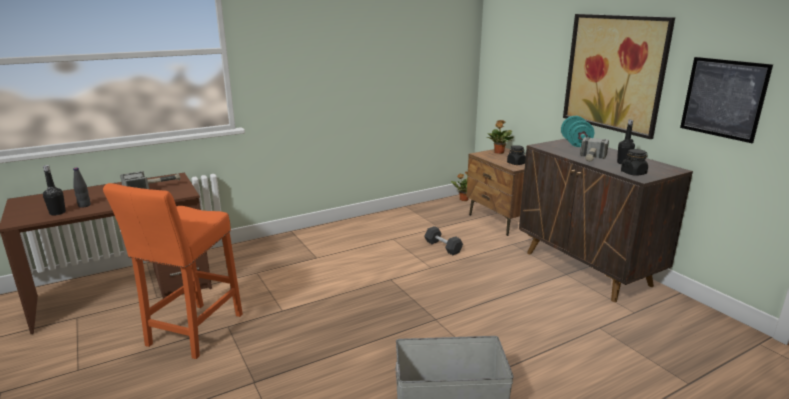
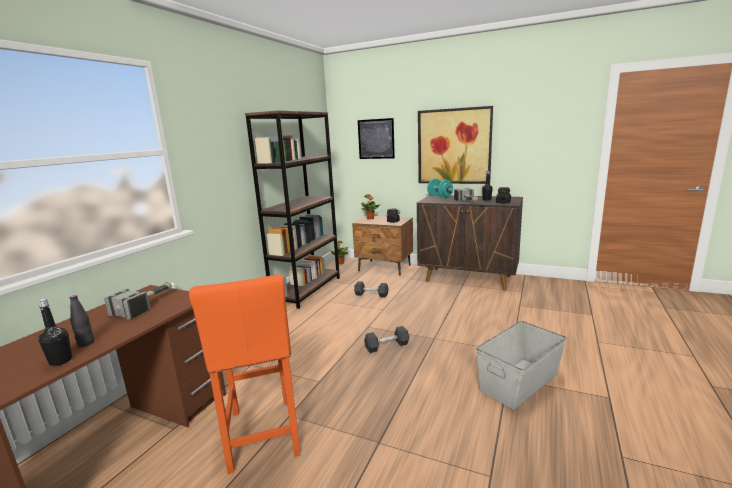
camera: 35 degrees left, 5 degrees down
(379, 306) = (387, 346): none -> grey dumbbell
(390, 219) = (307, 290): none -> brown bookcase
(723, 98) = (532, 150): picture -> picture (376, 139)

